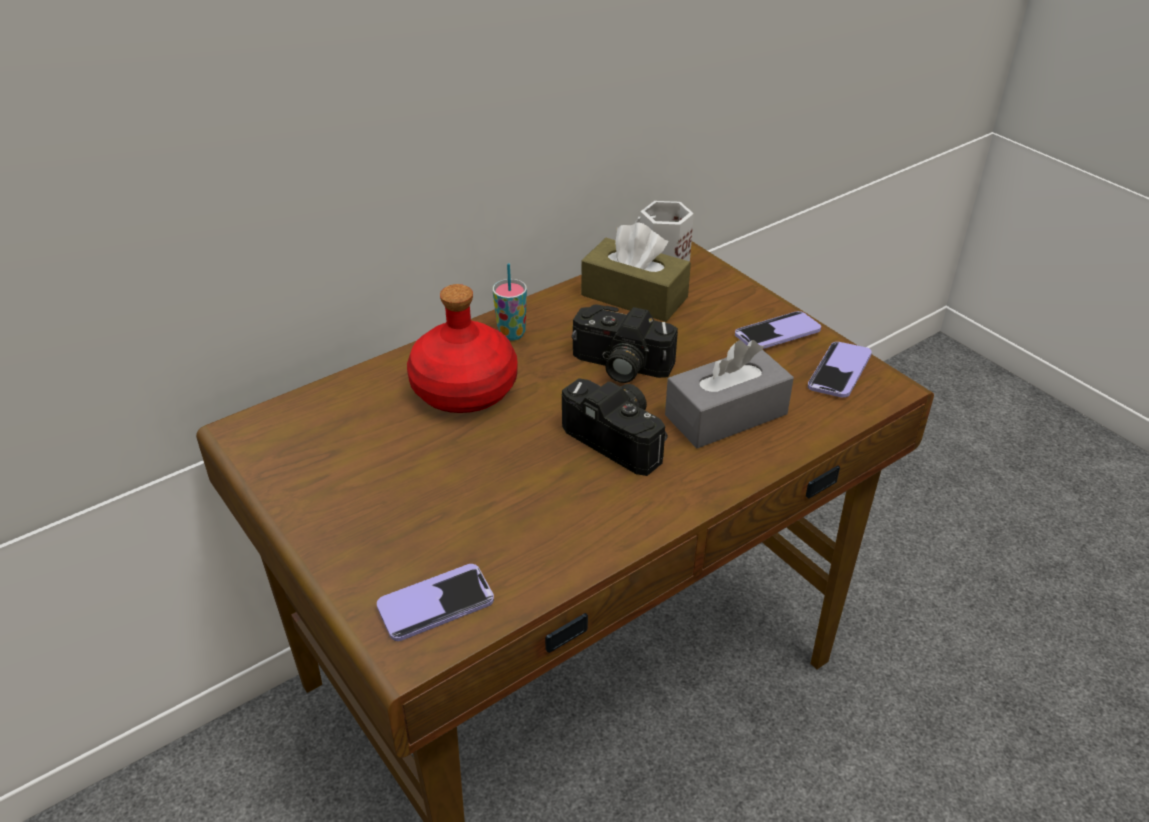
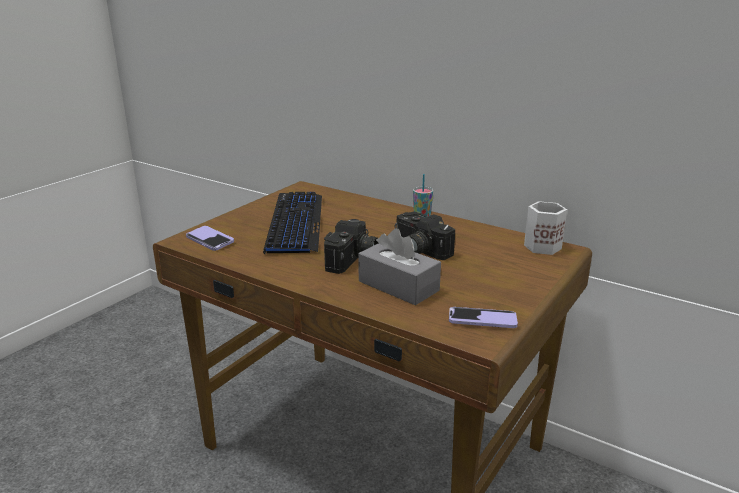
camera: 70 degrees right, 15 degrees down
(430, 474) = (295, 223): none -> keyboard
(463, 389) = (364, 218): red bottle -> none
(619, 366) = (418, 250): camera -> camera turned 45 degrees counterclockwise
(634, 296) = (495, 244): brown tissue box -> none
(777, 333) = (505, 292): phone -> none

